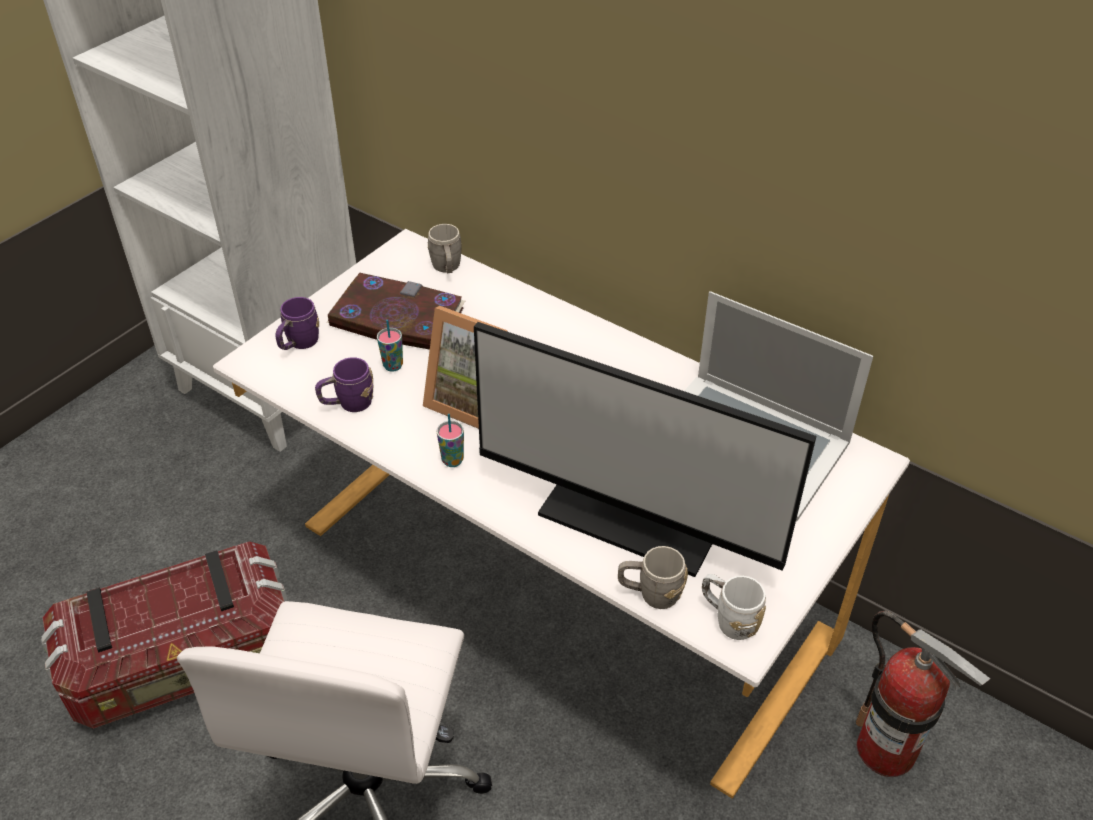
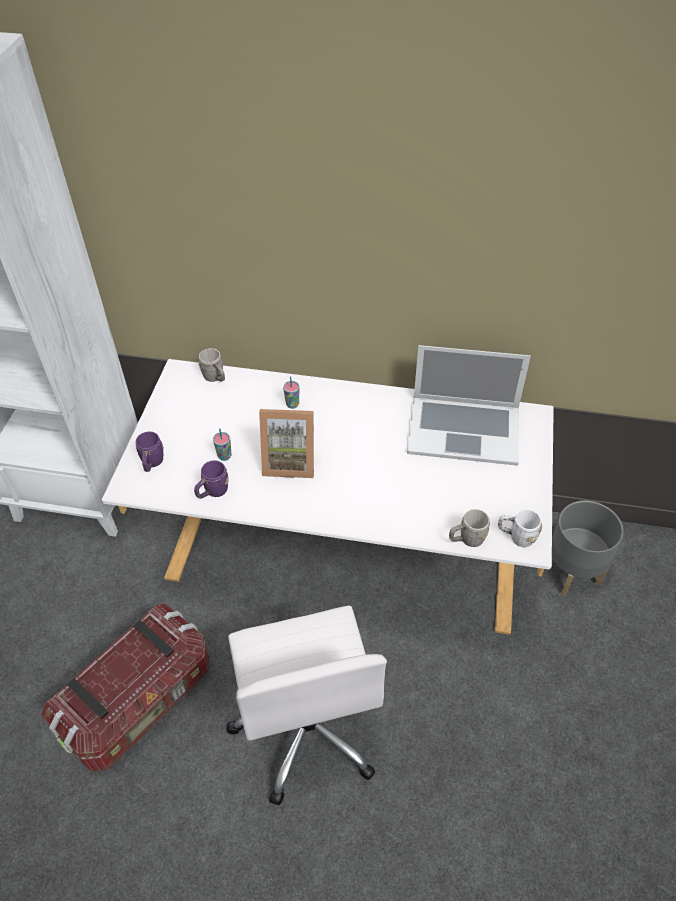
camera: 25 degrees left, 5 degrees up
(396, 318) = (204, 423): book -> none
(452, 460) = (303, 504): cup -> cup (292, 404)
(633, 514) = (428, 496): monitor -> none
(886, 750) = (572, 571): fire extinguisher -> grey planter

